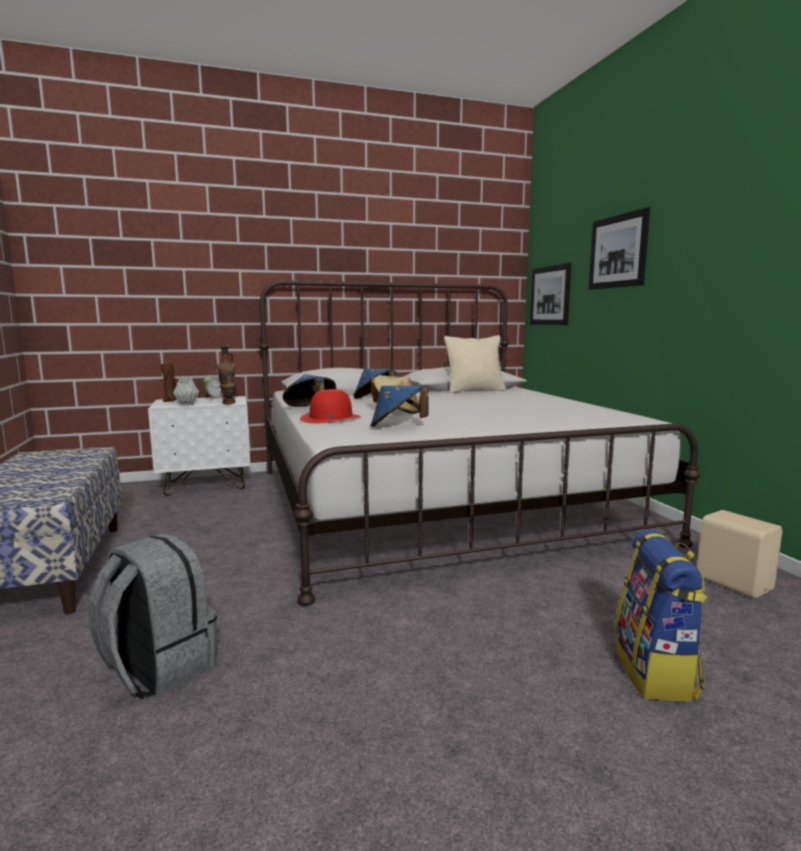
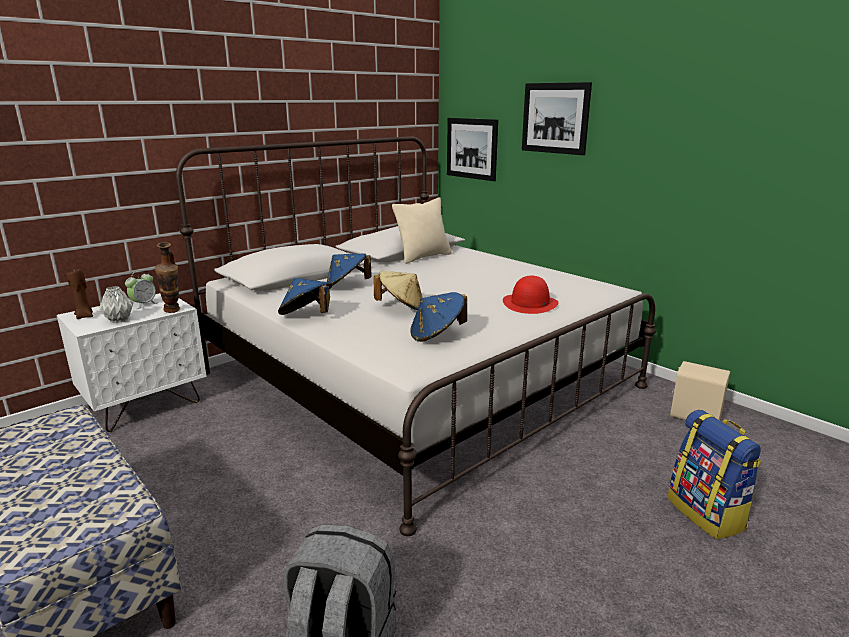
camera: 25 degrees left, 10 degrees up
(331, 418) = (353, 331): red hat -> red hat (530, 303)

